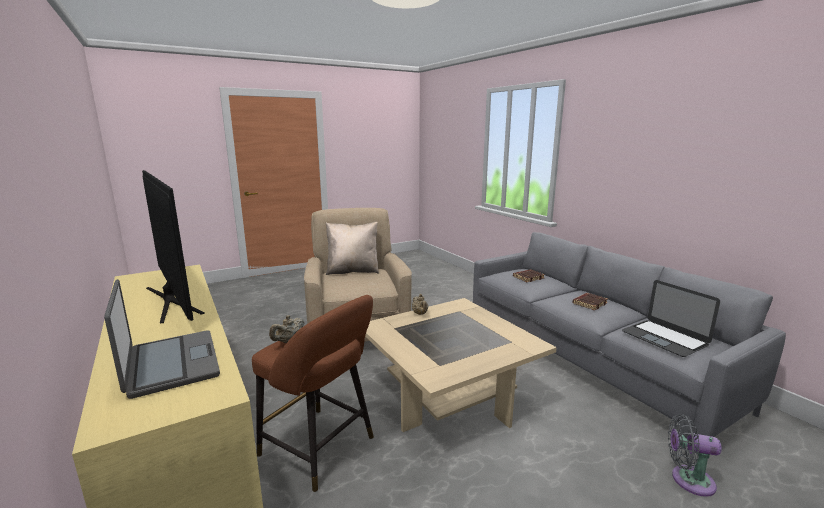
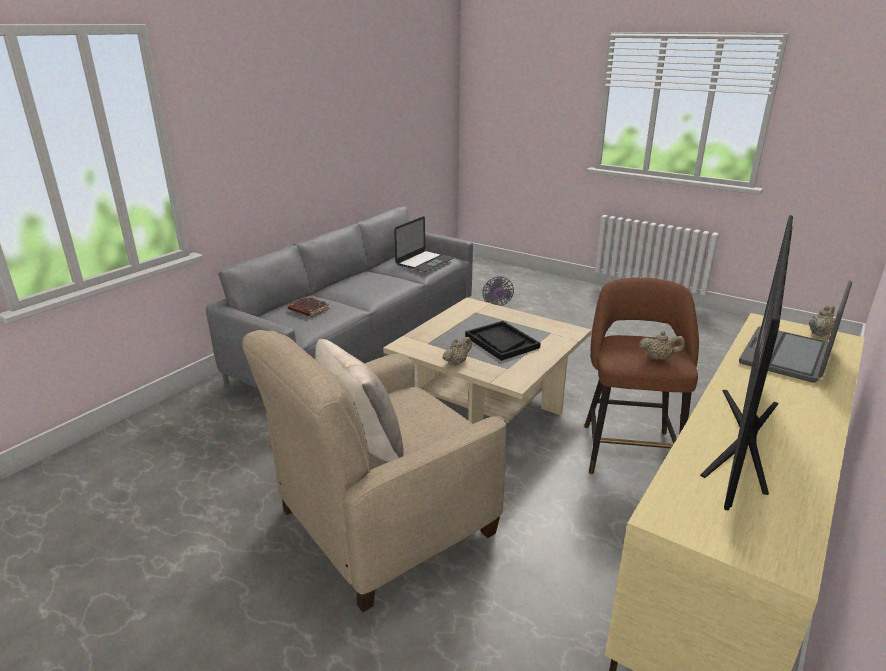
camera: 115 degrees left, 10 degrees up
(143, 418) = (819, 333): none -> beige teapot
(439, 337) = (501, 342): none -> black tray
(589, 303) = (369, 283): brown book -> none

